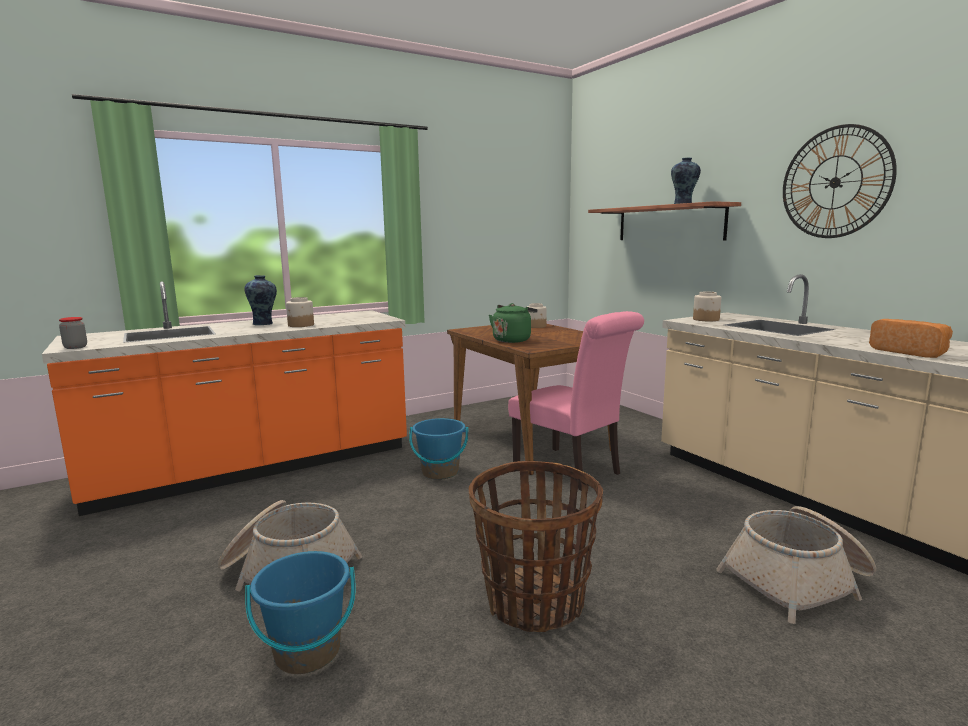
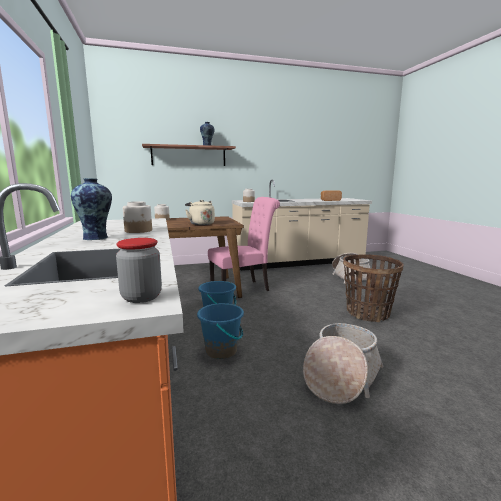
camera: 75 degrees left, 0 degrees up
(307, 652) = (421, 368): blue bucket -> blue bucket (221, 351)
(512, 340) = (201, 224): green kettle -> beige kettle
(835, 182) = (270, 143): wall clock -> none

